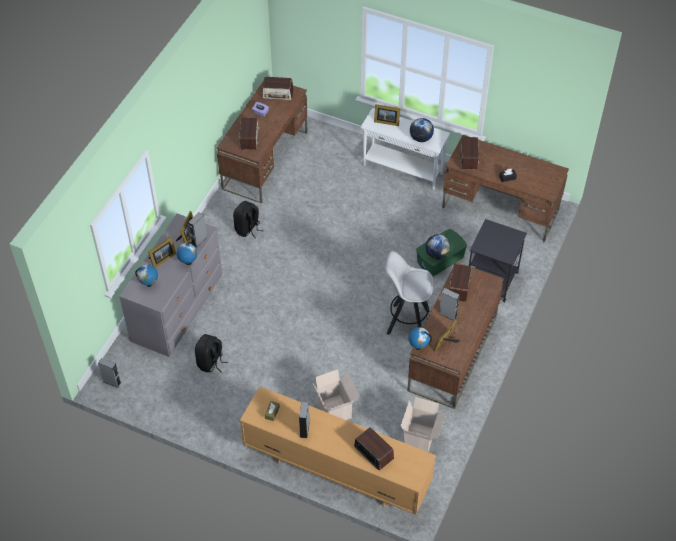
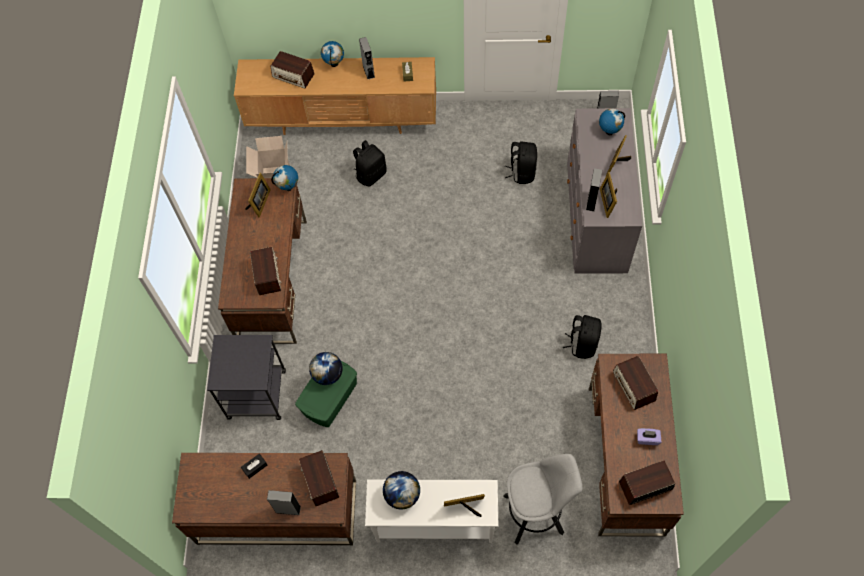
camera: 160 degrees right, 10 degrees up
(188, 262) = (585, 171): globe -> globe (334, 64)
(335, 410) = (371, 174): cardboard box -> black backpack
(406, 322) = (338, 299): grey stool -> grey stool (535, 514)
(447, 314) = (269, 236): grey speaker -> grey speaker (288, 509)

